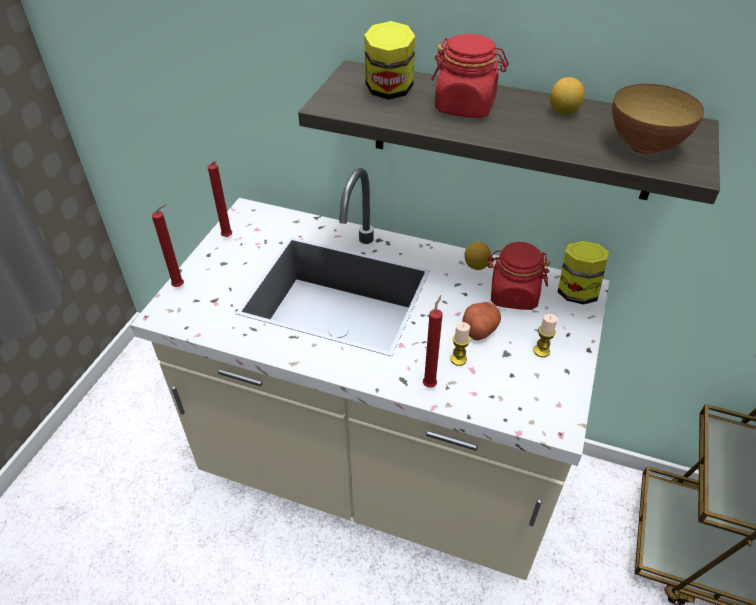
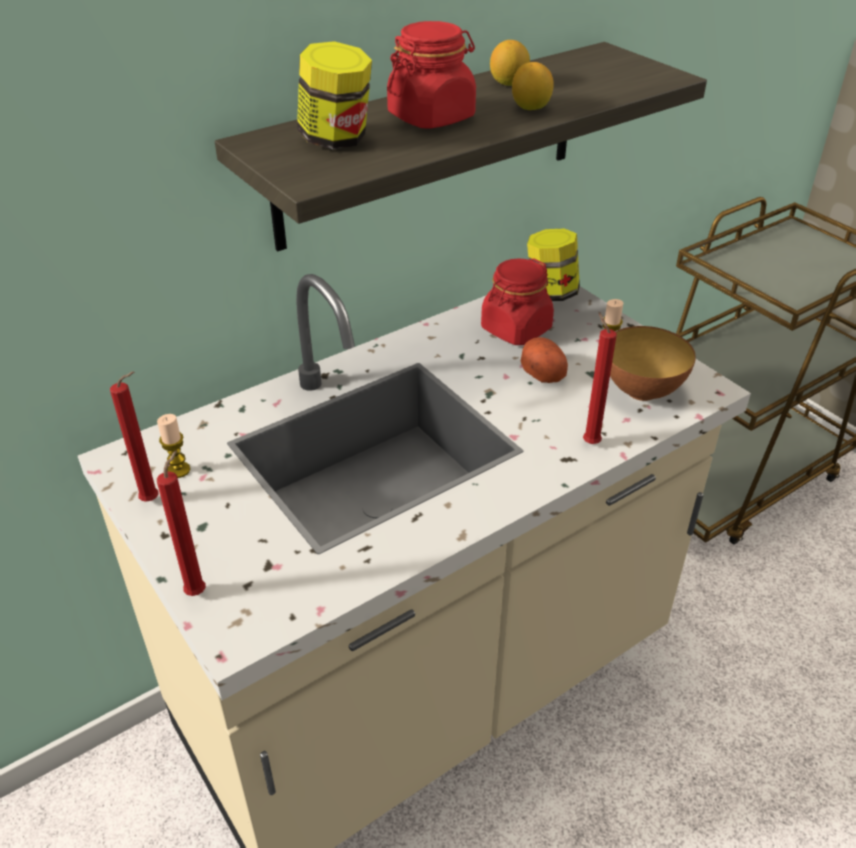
camera: 55 degrees left, 5 degrees down
(458, 359) = (571, 407): candle -> candle (178, 470)
(476, 266) = (448, 330): lemon -> lemon (531, 108)
(644, 146) = (611, 78): bowl -> bowl (641, 391)

